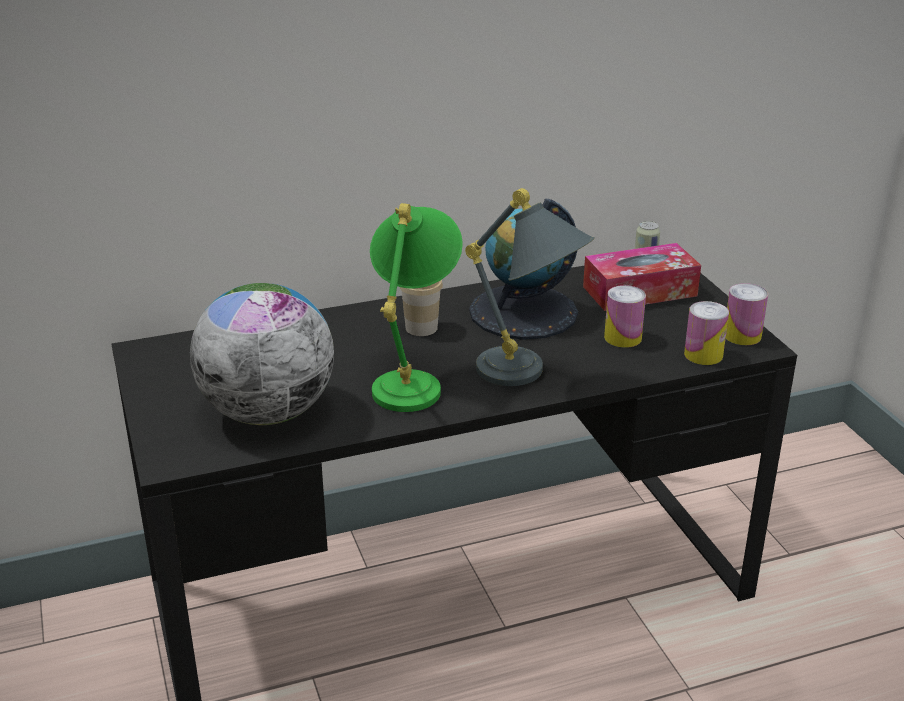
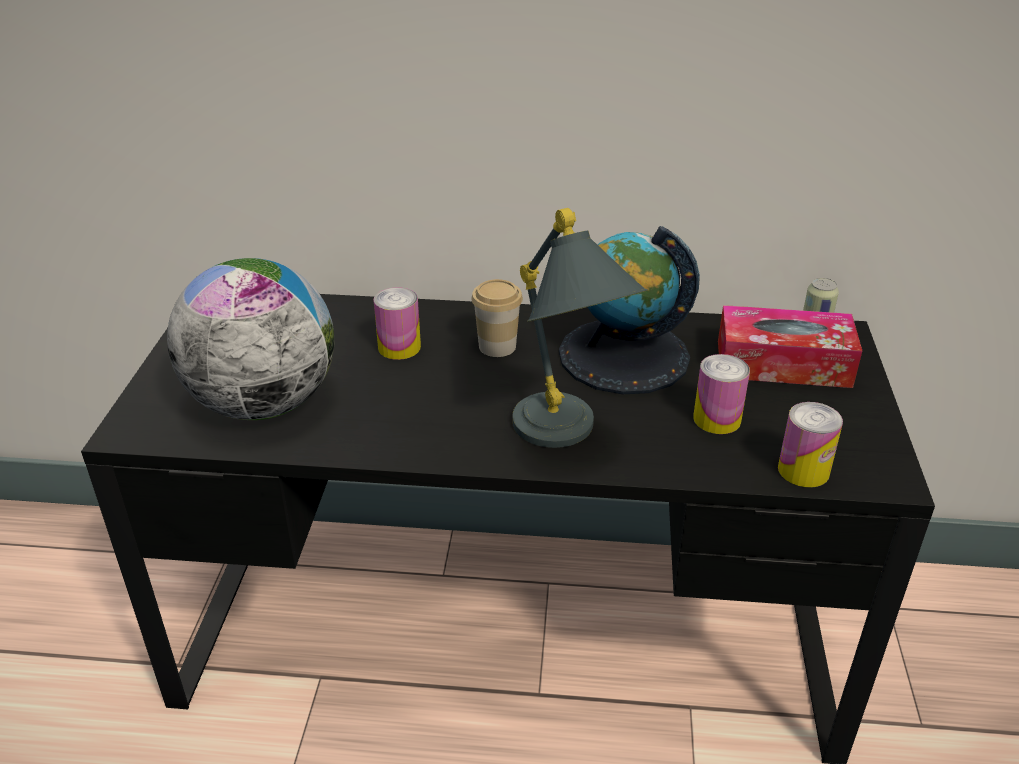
camera: 25 degrees right, 5 degrees up
(414, 379) = (439, 406): green table lamp -> none
(742, 336) = (875, 457): can -> can (399, 347)

